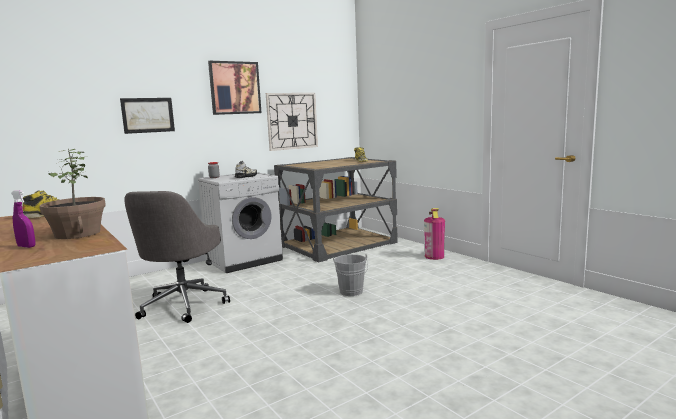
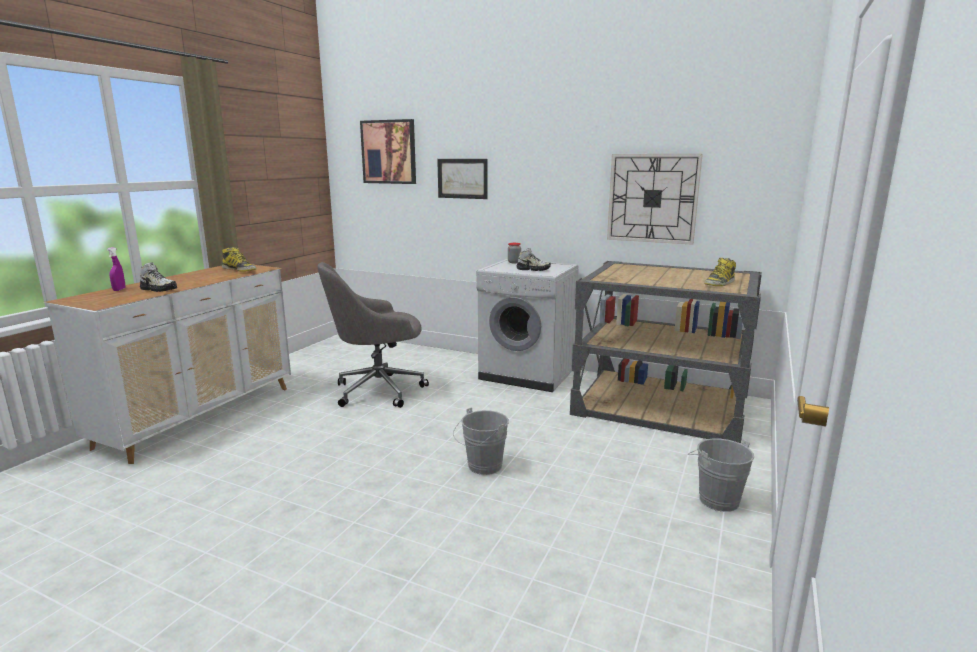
camera: 60 degrees right, 5 degrees up
(77, 234) = (159, 289): potted plant -> shoe
(235, 88) = (567, 146): picture -> picture (389, 152)
(434, 256) = (715, 498): fire extinguisher -> grey bucket

